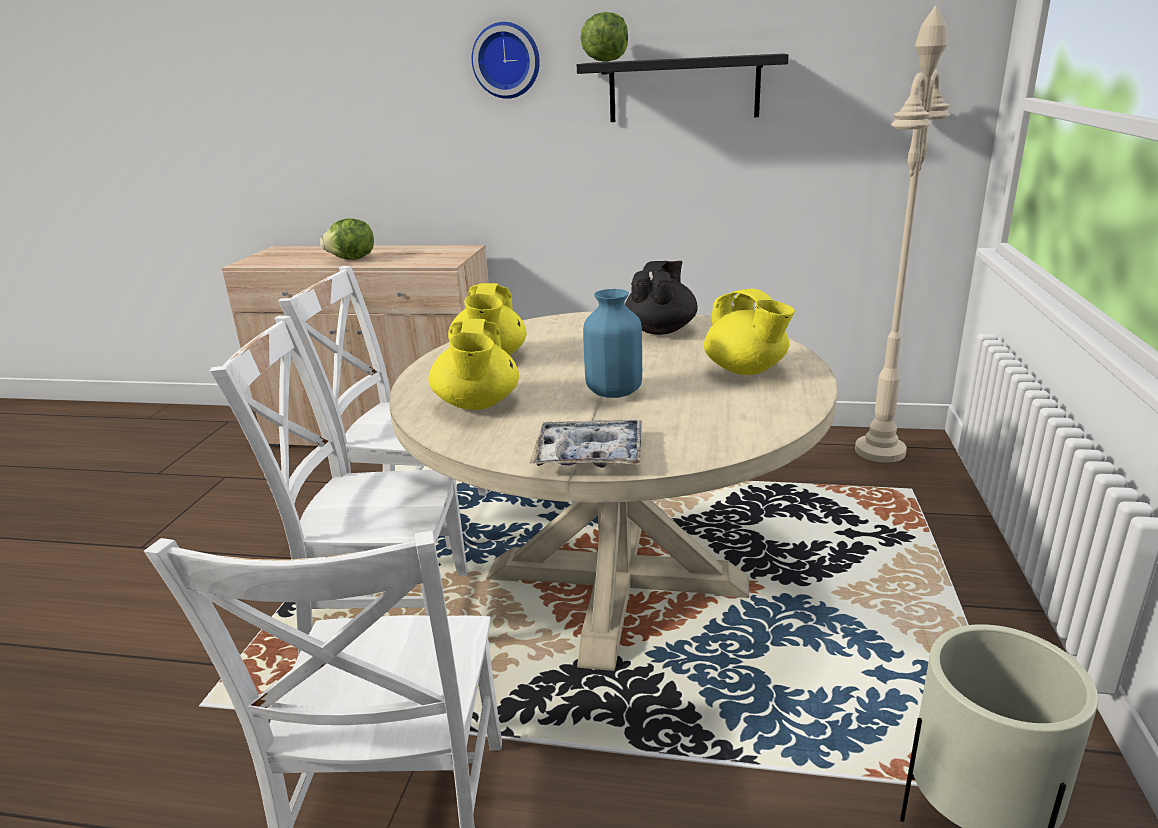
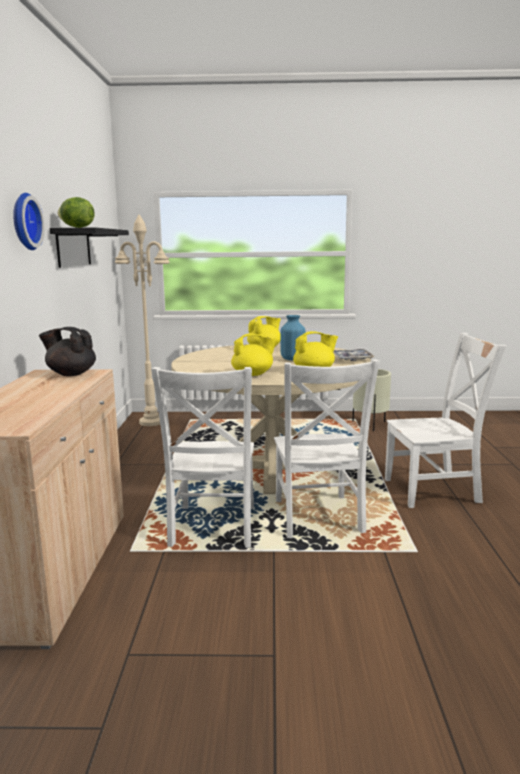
camera: 100 degrees left, 10 degrees down
(352, 259) = (50, 394): lettuce -> none
(661, 330) = (211, 357): black teapot -> black teapot (71, 374)

